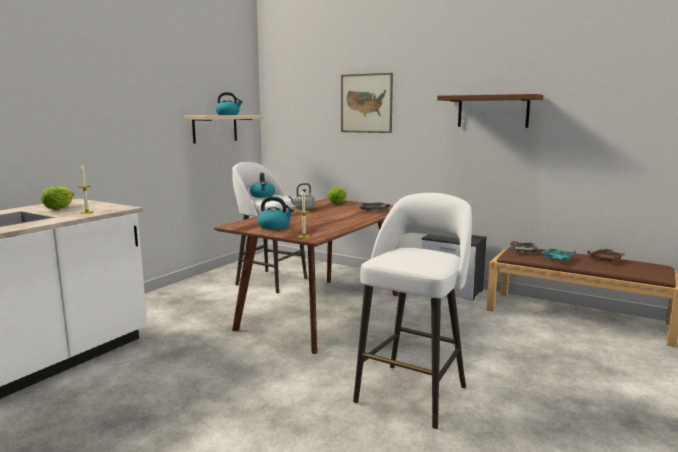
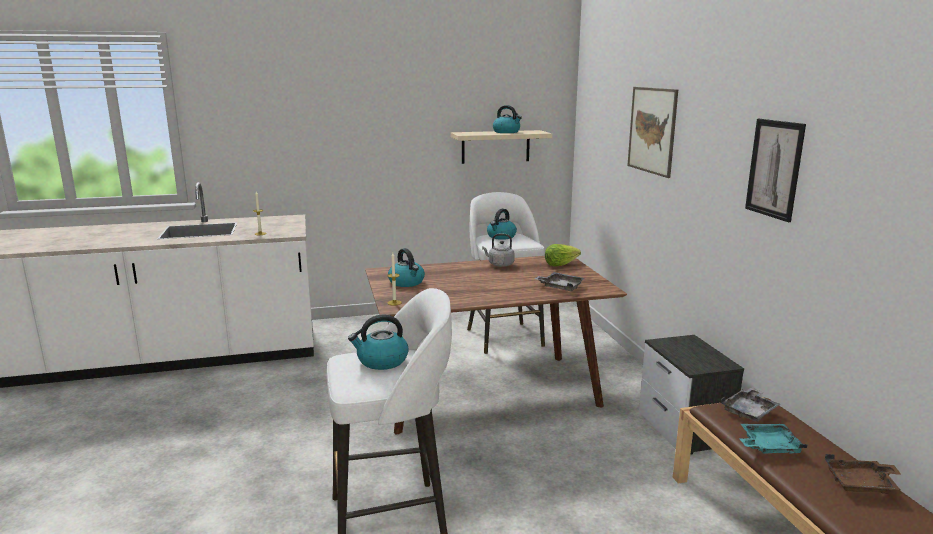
camera: 45 degrees right, 5 degrees up
(59, 207) = (263, 223): lettuce -> none
(409, 254) = (381, 361): none -> kettle
(493, 111) = (774, 169): brown shelf -> picture

